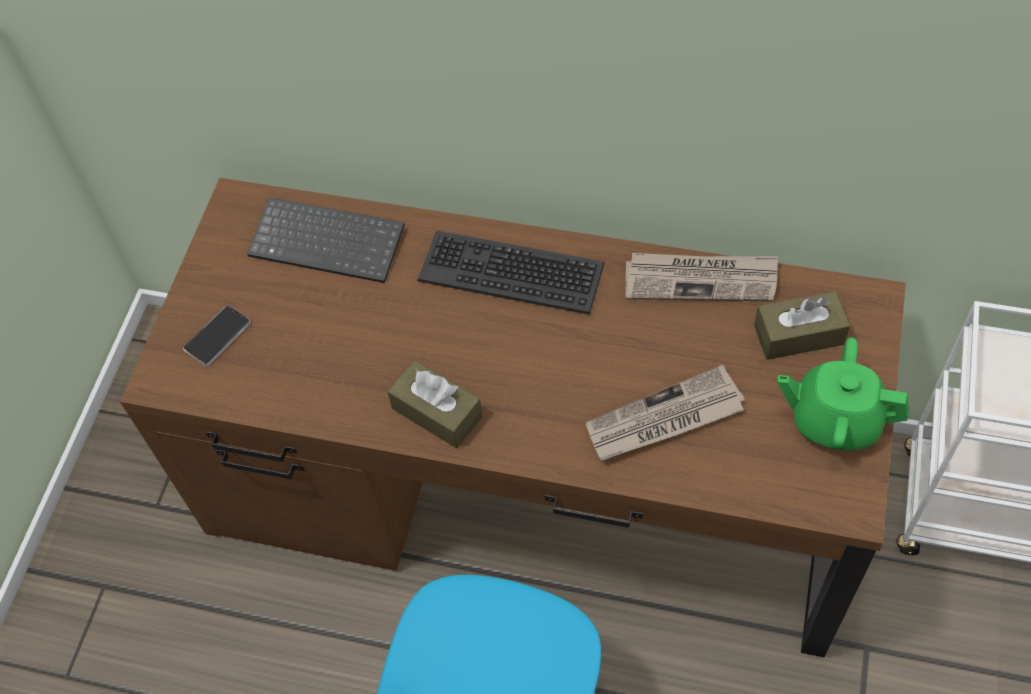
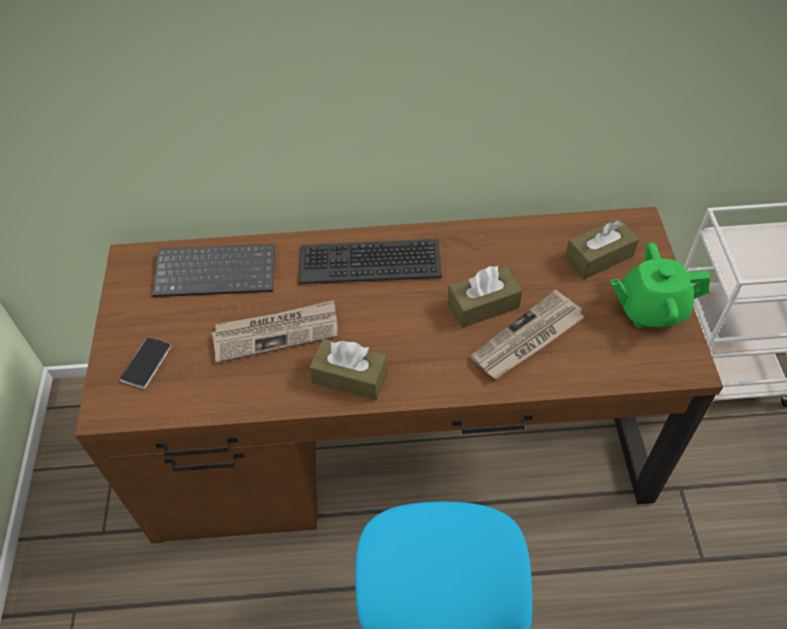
camera: 20 degrees left, 5 degrees down
(627, 363) = (483, 305): none -> brown tissue box
(701, 279) = (513, 236): newspaper -> newspaper (276, 333)

